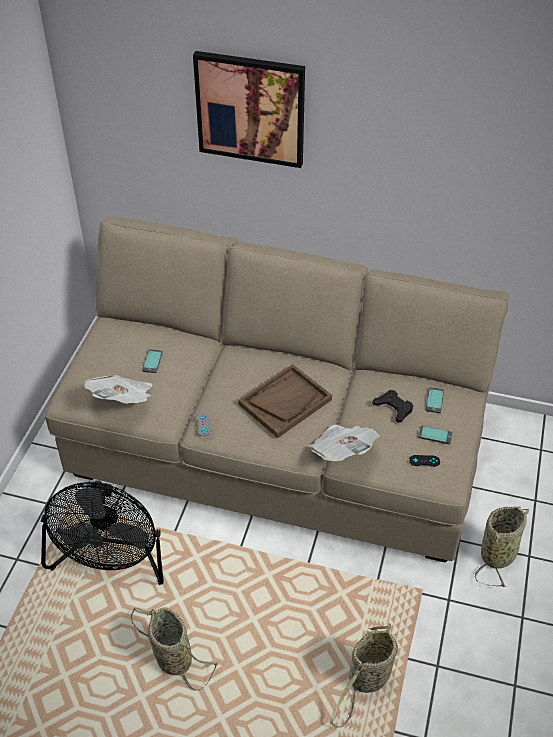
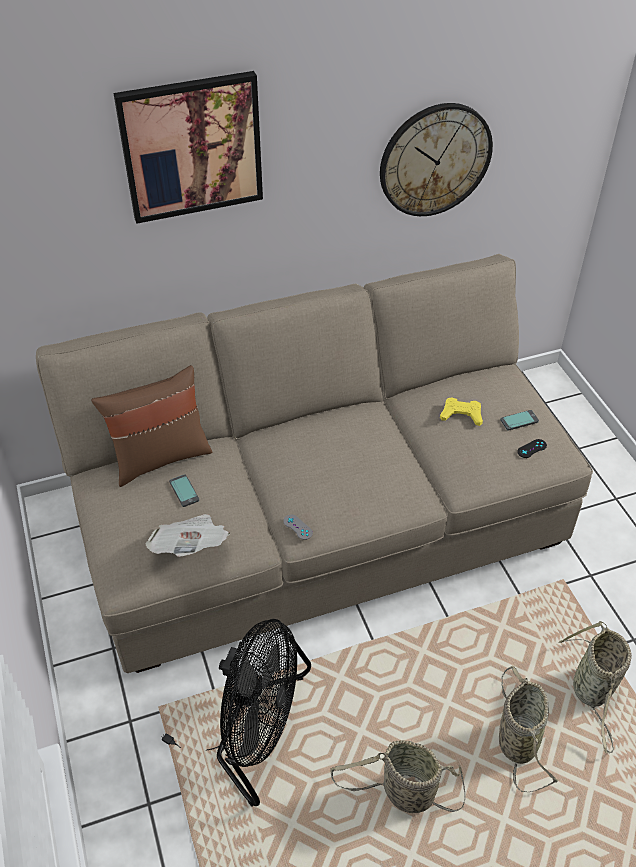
camera: 35 degrees left, 0 degrees up
(108, 556) = (248, 734): black fan -> black fan turned 45 degrees counterclockwise
(158, 331) = (160, 457): none -> brown pillow
(285, 402) = (357, 461): brown tray -> none
(342, 452) = (453, 480): newspaper -> none
(393, 408) = (461, 415): black game controller -> yellow game controller
(435, 400) = (489, 390): phone -> none
(462, 188) = (435, 160): none -> wall clock
(499, 553) = (592, 510): basket -> basket (517, 738)

